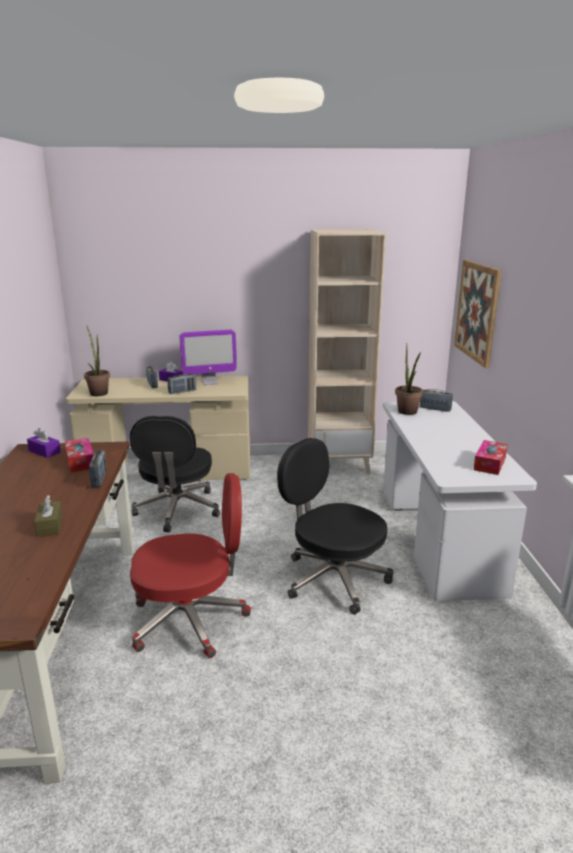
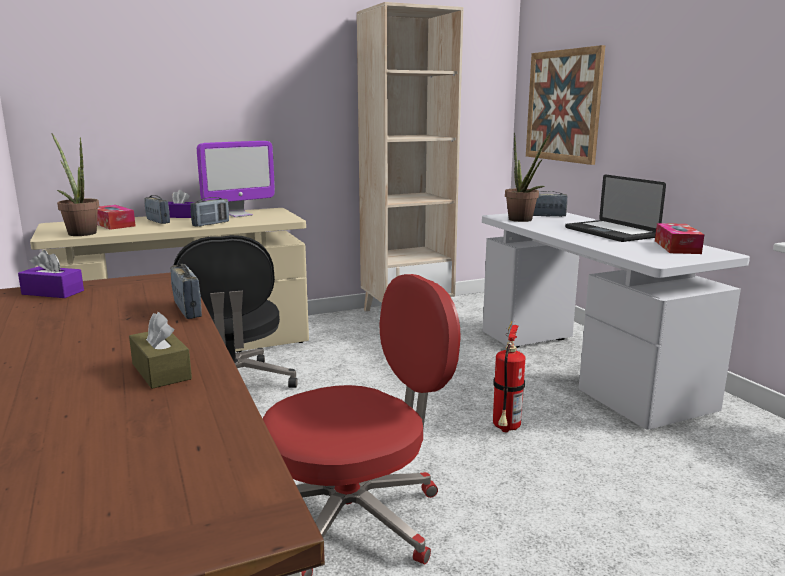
camera: 20 degrees left, 5 degrees down
(80, 461) = (130, 296): tissue box -> tissue box (113, 224)
(333, 578) = (505, 429): black office chair -> fire extinguisher
(459, 438) = (610, 232): none -> laptop

